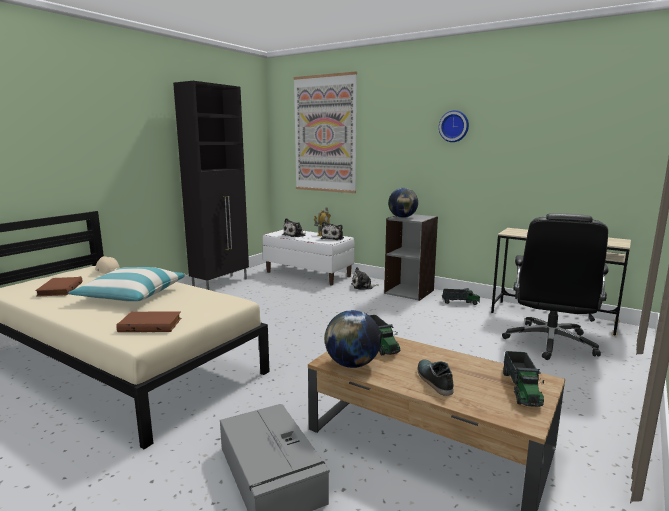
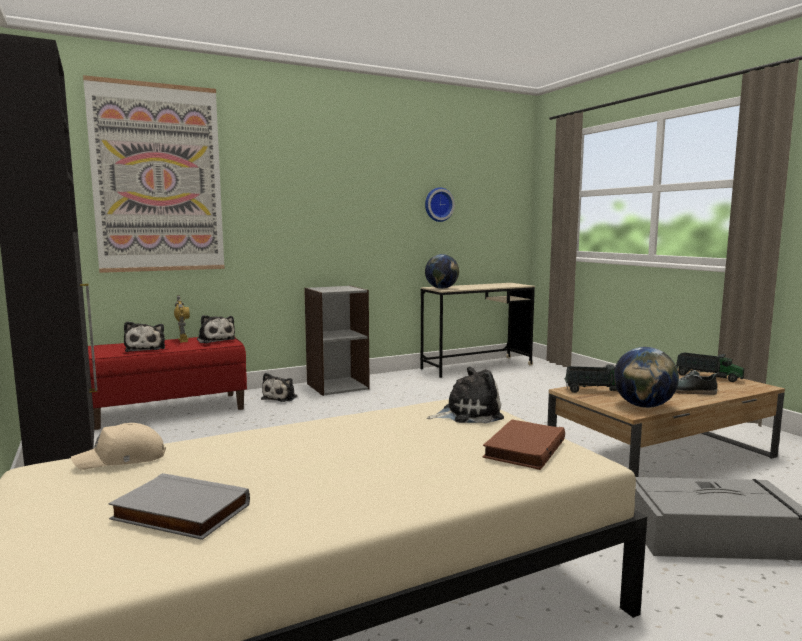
camera: 60 degrees left, 5 degrees down
(59, 289) = (178, 513): brown book -> grey book
(131, 295) = (341, 452): pillow -> none
(211, 306) = (468, 414): none -> plush toy
(308, 274) = (170, 410): white bench -> red bench
(402, 217) = (331, 290): globe -> globe (441, 288)
(454, 126) = (357, 177): wall clock -> wall clock (438, 204)
(460, 302) = (399, 379): toy truck -> none
(550, 343) = (523, 381): black office chair -> none

